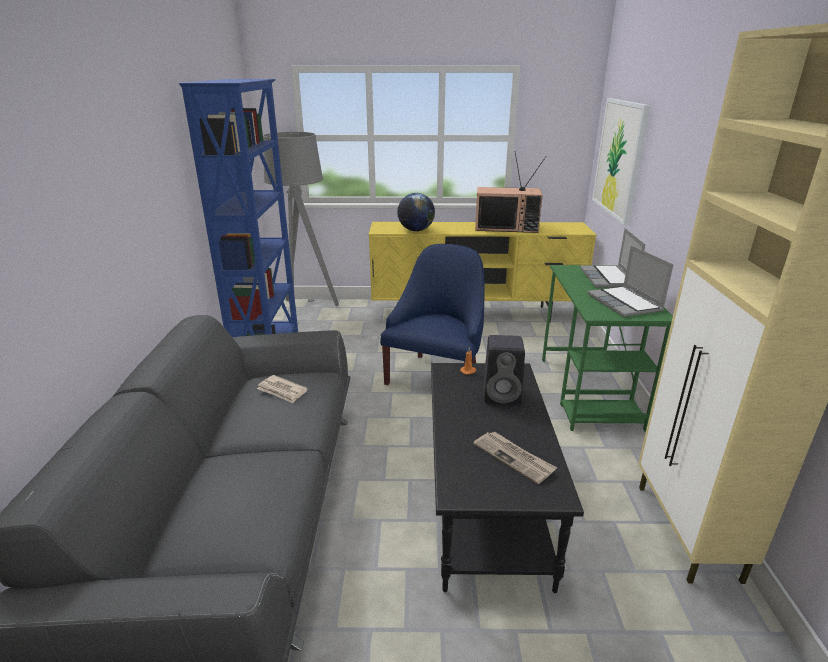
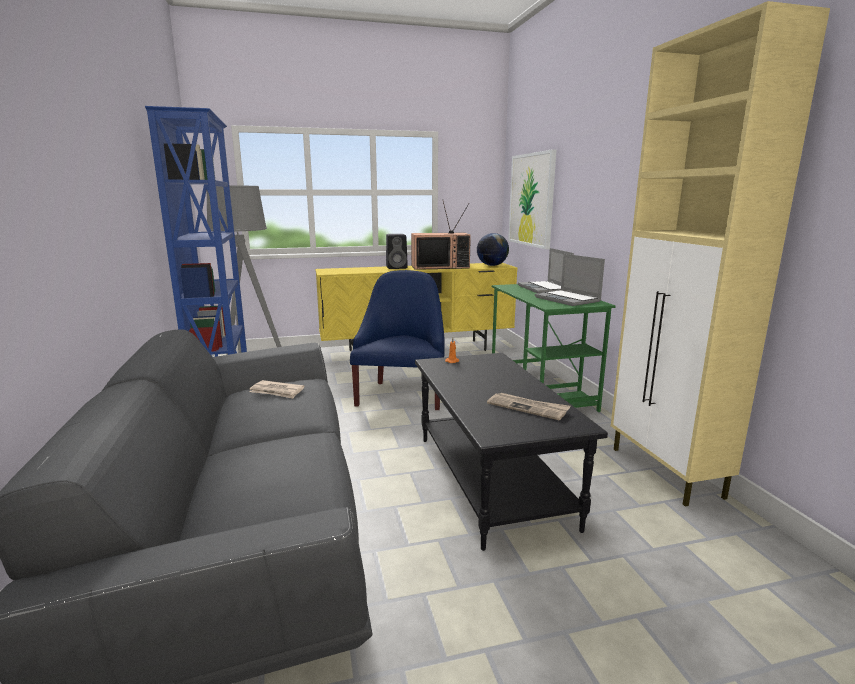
camera: 15 degrees left, 10 degrees down
(415, 230) = (360, 271): globe -> globe (492, 265)
(503, 395) = (493, 372): black speaker -> black speaker (397, 267)

